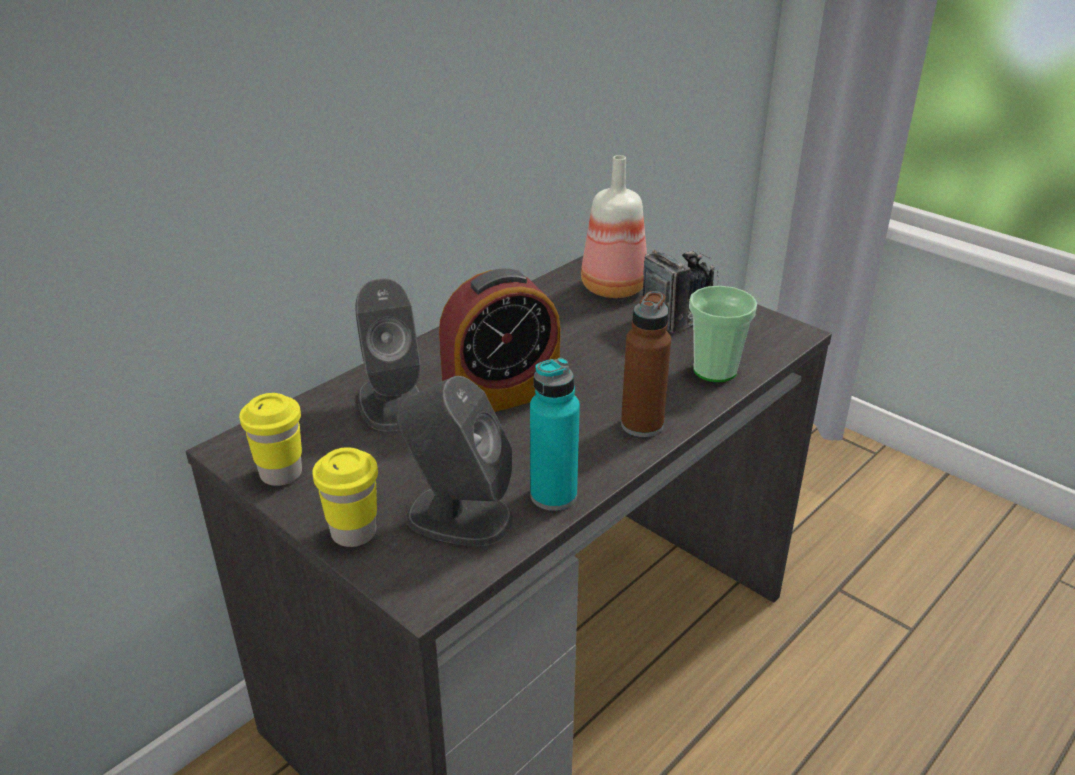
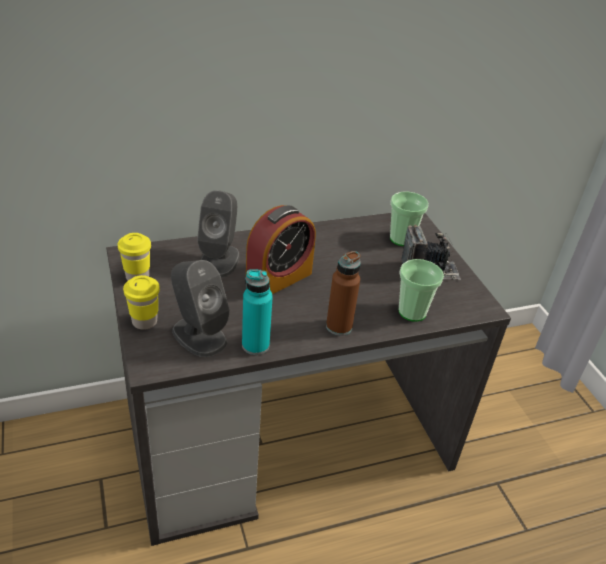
camera: 25 degrees right, 5 degrees up
(501, 395) = (279, 278): alarm clock -> alarm clock turned 45 degrees counterclockwise
(616, 288) = (402, 239): bottle -> cup

